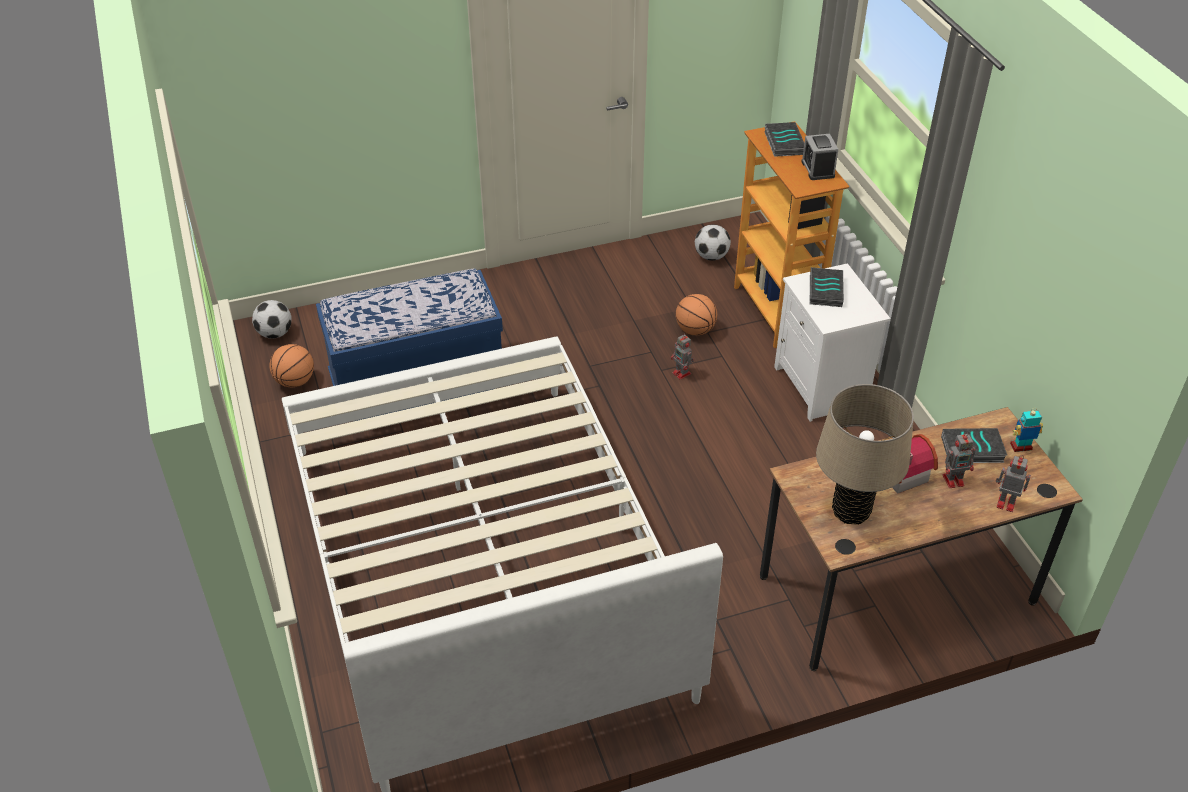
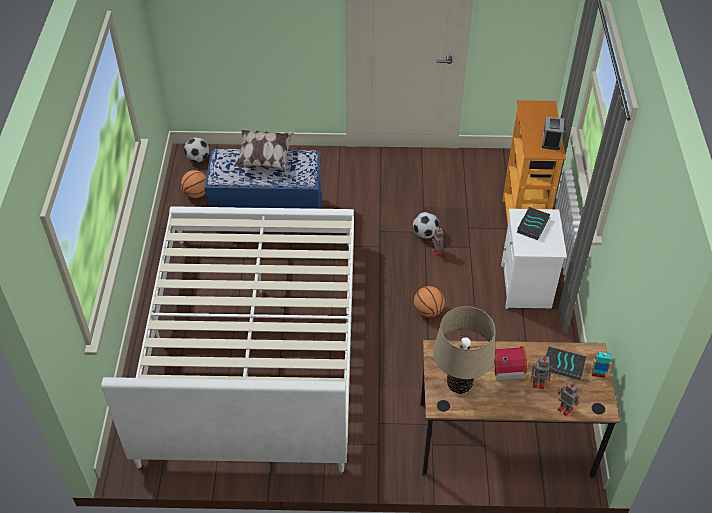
camera: 20 degrees right, 5 degrees up
(406, 296) = (265, 159): none -> pillow
(695, 330) = (461, 224): basketball -> basketball (428, 311)
(711, 256) = (497, 174): football -> football (425, 234)
(783, 143) = (538, 115): book -> none

